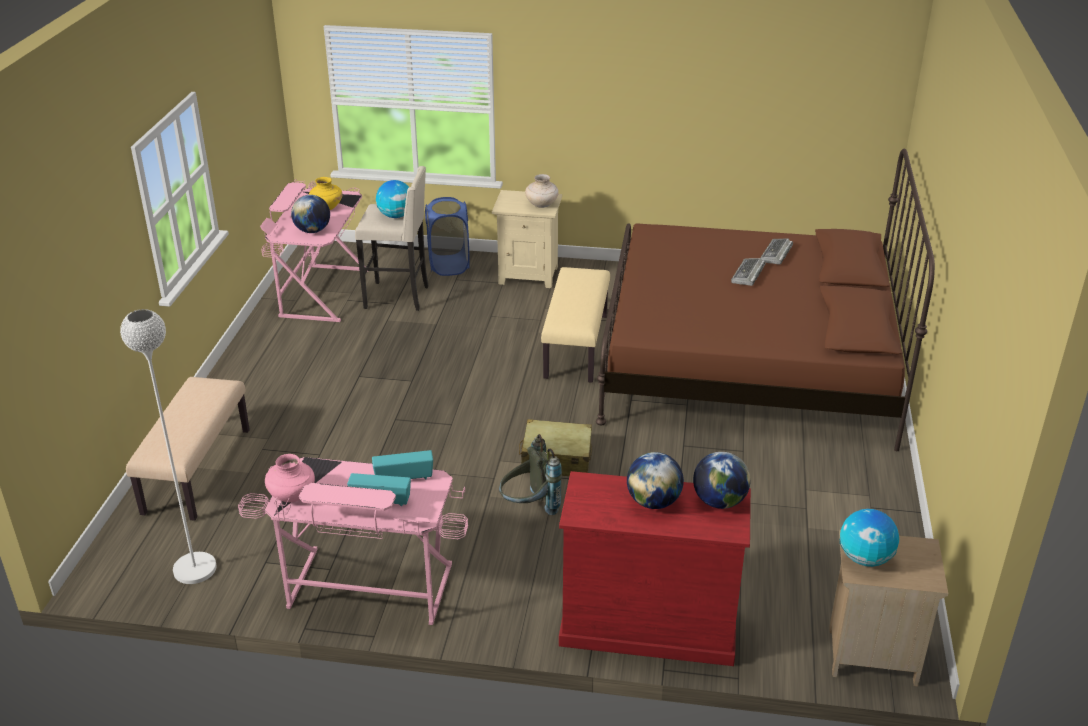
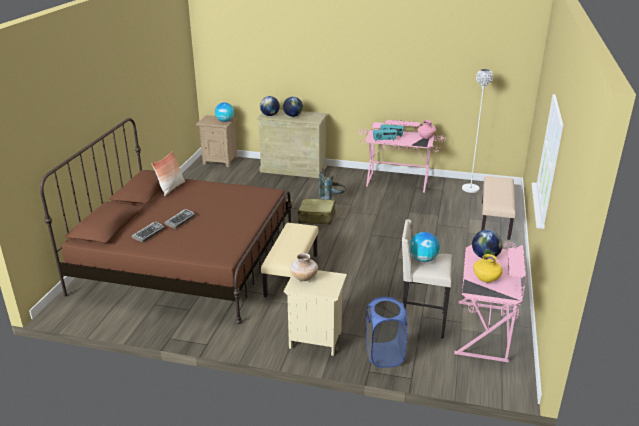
camera: 175 degrees left, 5 degrees down
(647, 627) = (294, 169): red dresser -> beige dresser
(815, 333) = (171, 188): none -> pillow

